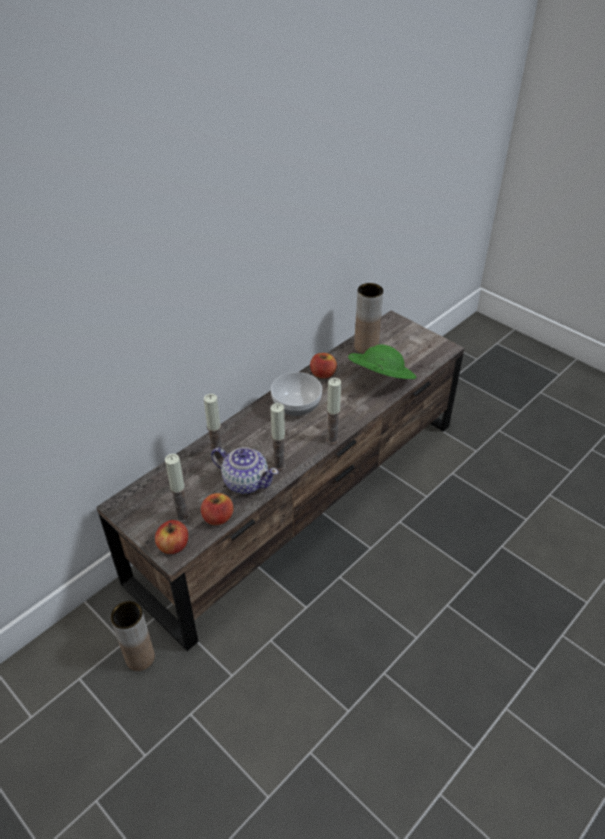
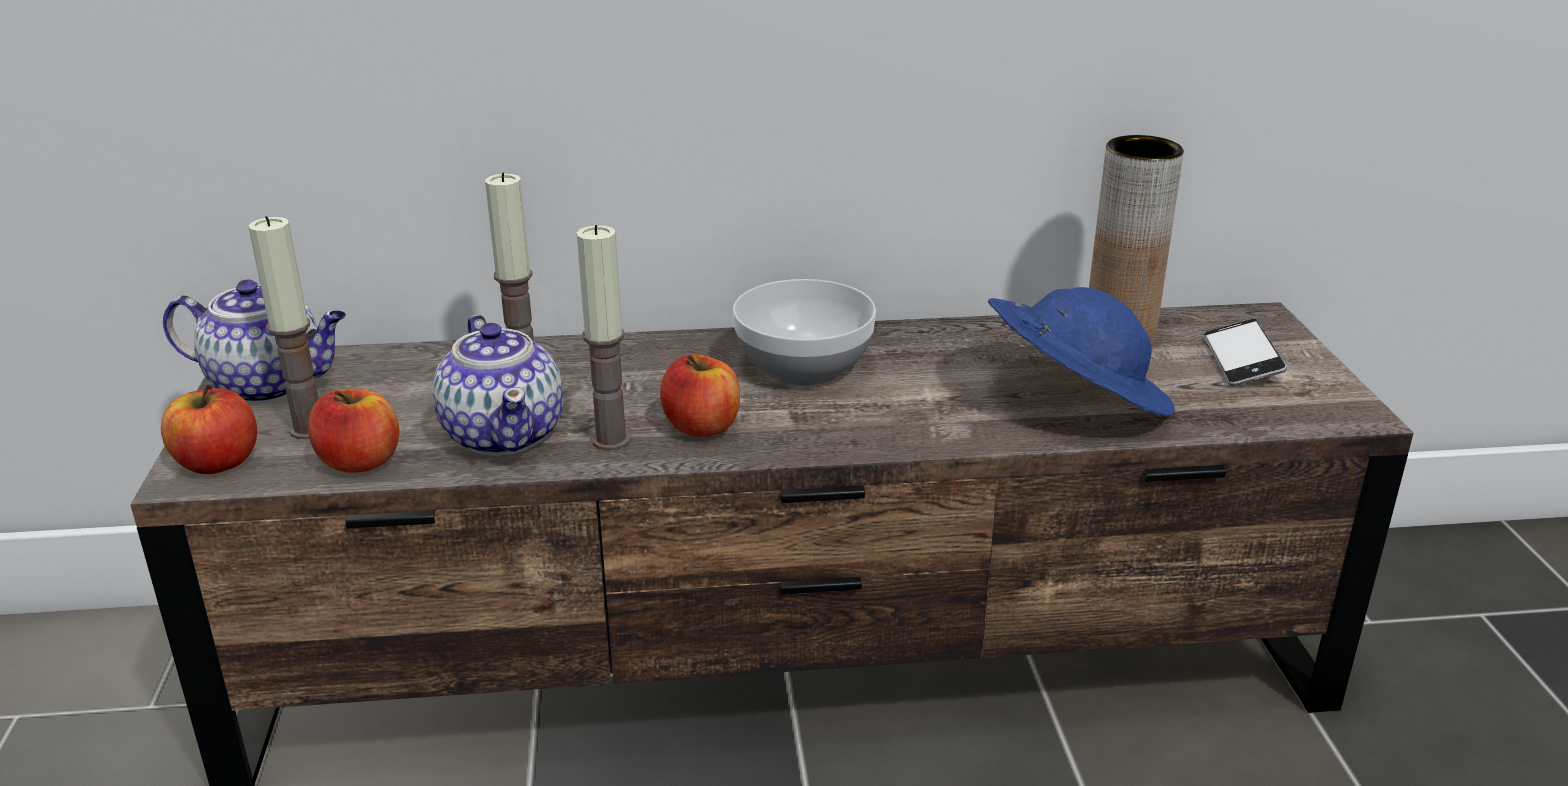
camera: 40 degrees right, 15 degrees down
(140, 508) = (270, 384): none -> teapot
(140, 657) = (134, 750): brown vase -> none
(323, 374) = (944, 341): apple -> apple (702, 427)
(332, 439) = (793, 450): candle -> none
(380, 379) = (1073, 399): green hat -> blue hat
(404, 341) = (1241, 361): none -> phone

